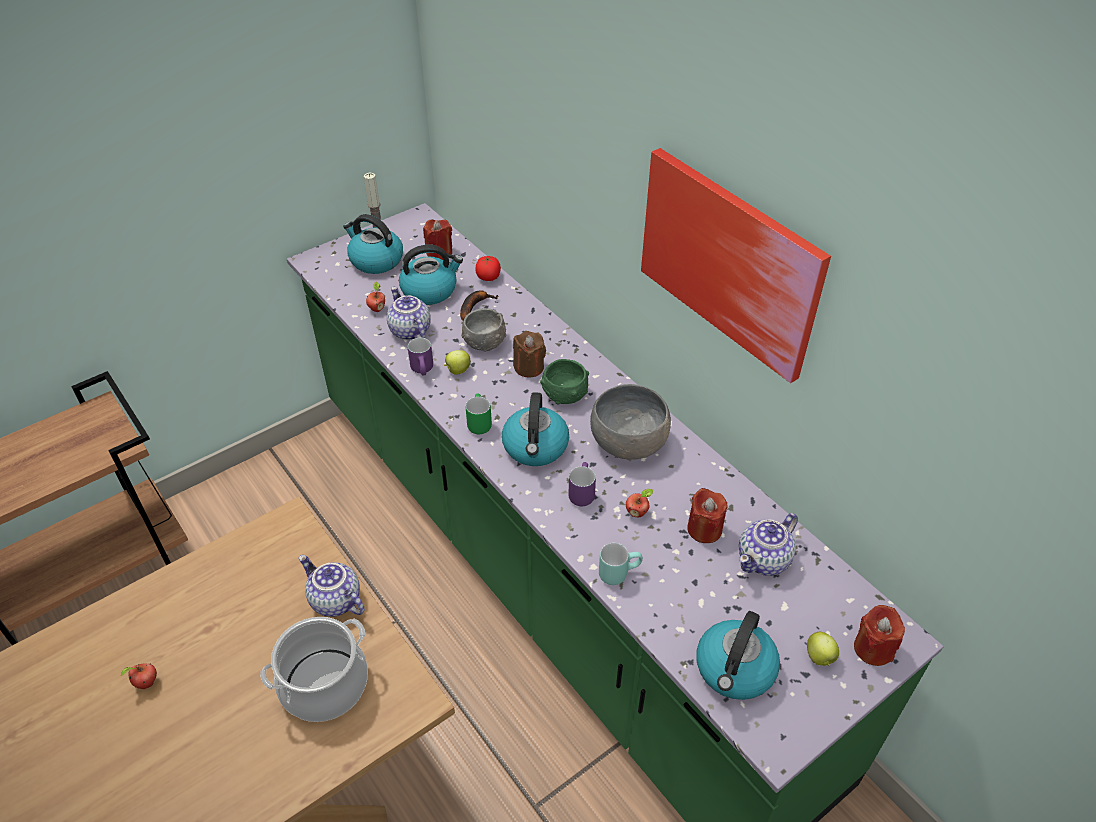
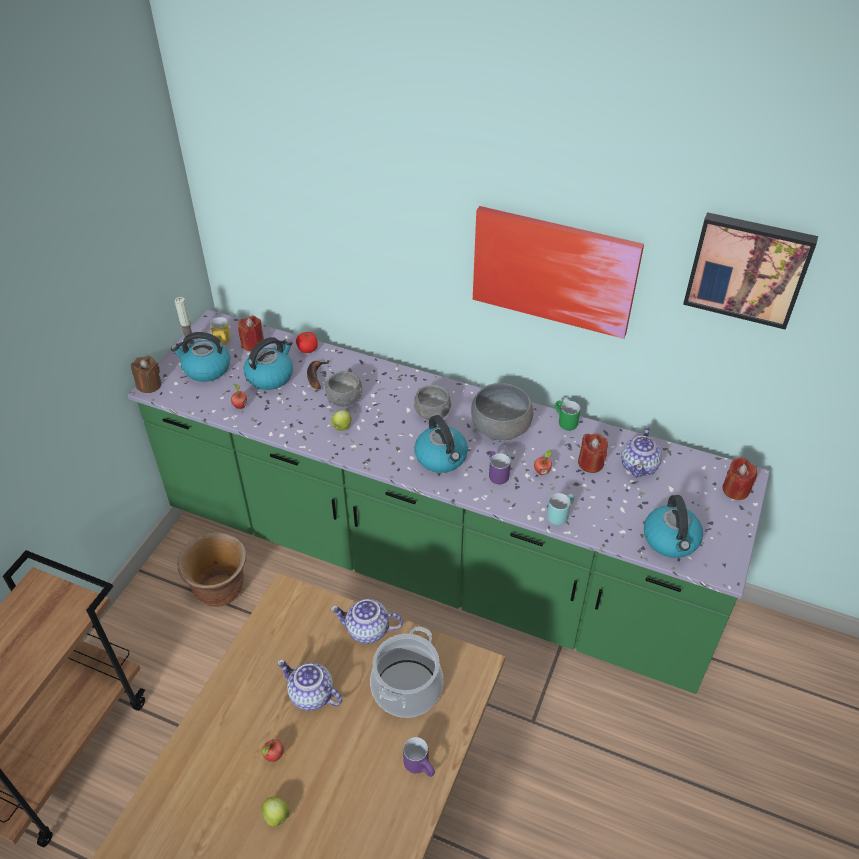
camera: 30 degrees left, 0 degrees up
(325, 502) = (220, 590): none -> brown planter
(409, 331) = (280, 413): teapot -> teapot (310, 695)
(414, 240) = (224, 342): none -> yellow mug
(424, 370) = (316, 437): purple mug -> purple mug (421, 766)
(477, 422) = (387, 458): green mug -> green mug (563, 422)
(529, 367) = (392, 404): brown candle -> brown candle (149, 385)
(564, 394) = (432, 413): green bowl -> grey bowl
(820, 658) = (711, 509): apple -> apple (277, 817)
(956, 336) = (748, 268): none -> picture

